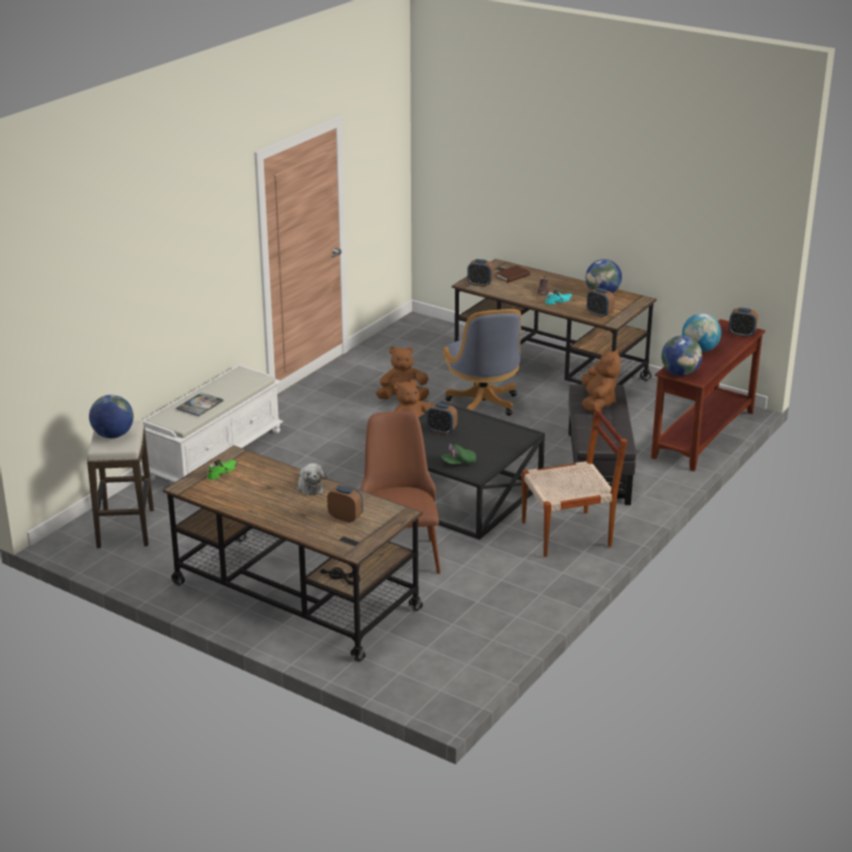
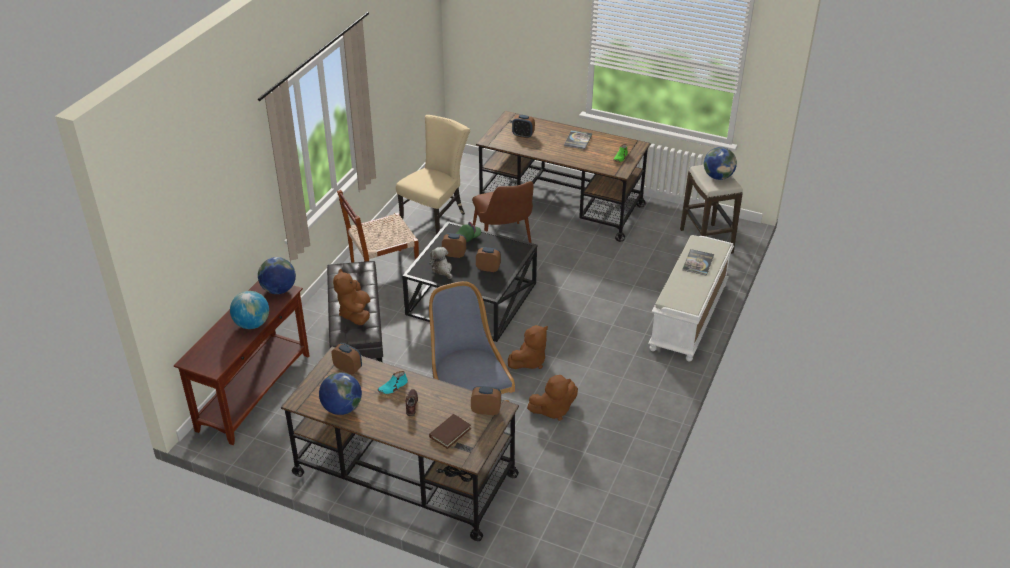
camera: 170 degrees right, 10 degrees up
(267, 502) = (578, 140): none -> book
(310, 487) = (555, 153): plush toy -> plush toy (442, 269)
(488, 598) = (436, 217): none -> beige chair
(741, 334) = (201, 354): alarm clock -> alarm clock (454, 254)

